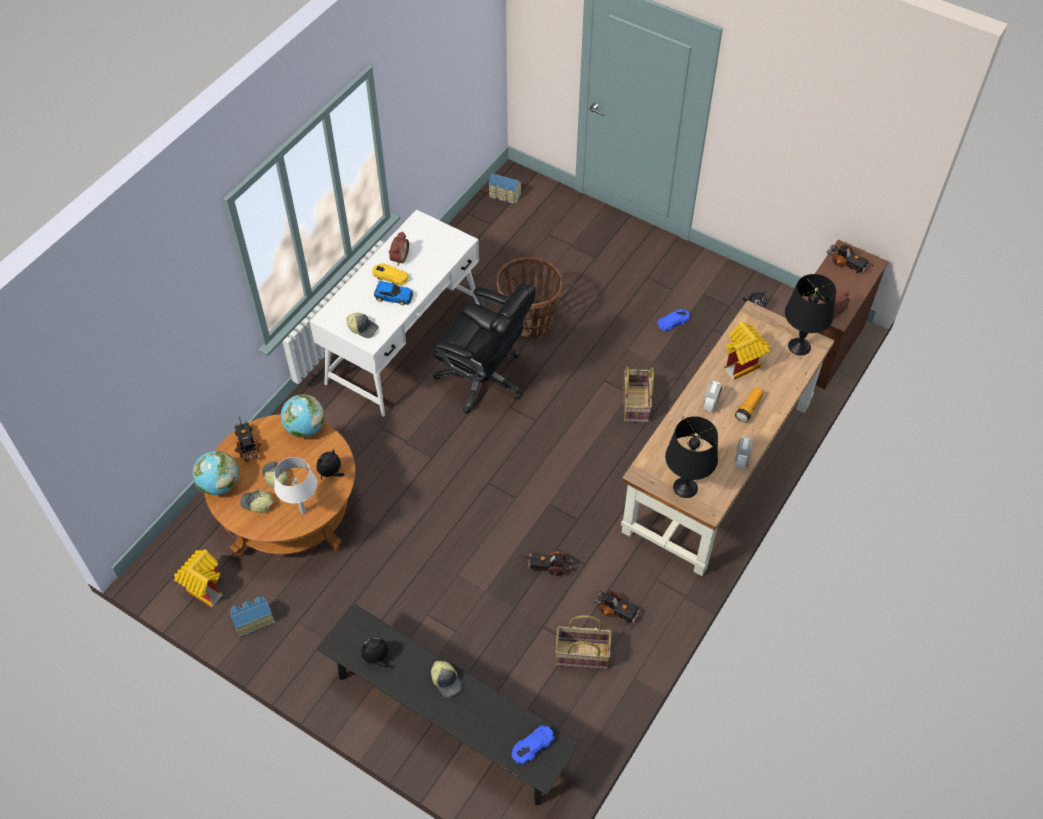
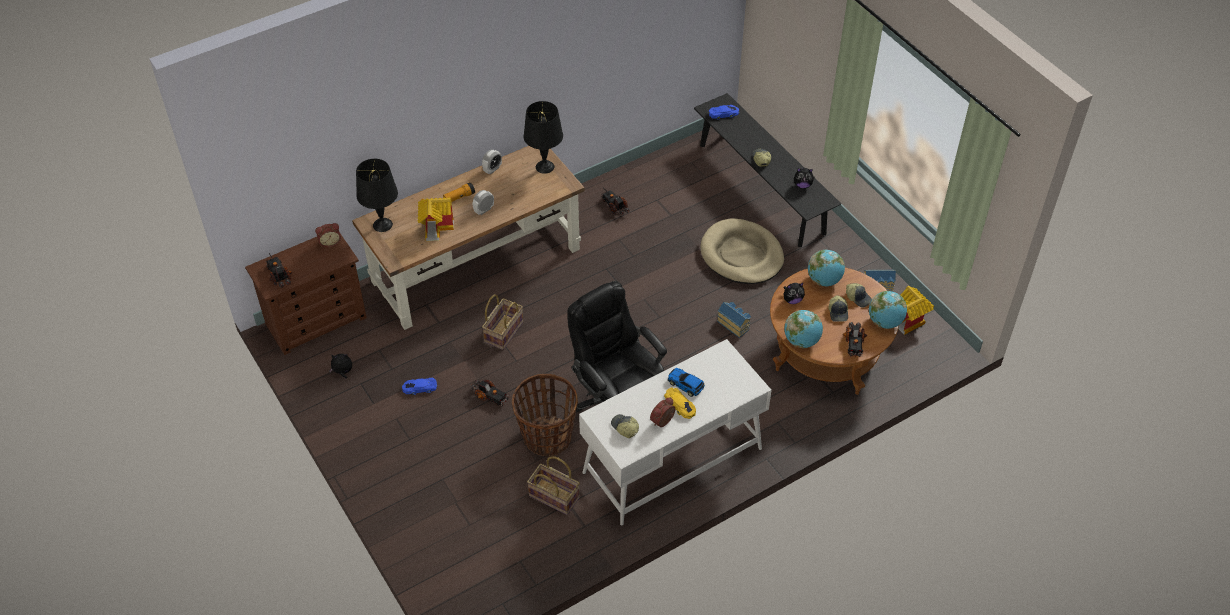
camera: 155 degrees left, 5 degrees down
(303, 512) = (824, 280): white table lamp -> globe
(363, 328) = (726, 365): cap -> cap (624, 428)
(431, 601) = (741, 255): none -> beige dog bed
(504, 195) = (484, 592): toy house -> toy house (734, 324)
(549, 566) = (645, 247): toy truck -> toy truck (490, 397)
(582, 655) = (654, 191): basket -> basket (554, 496)

